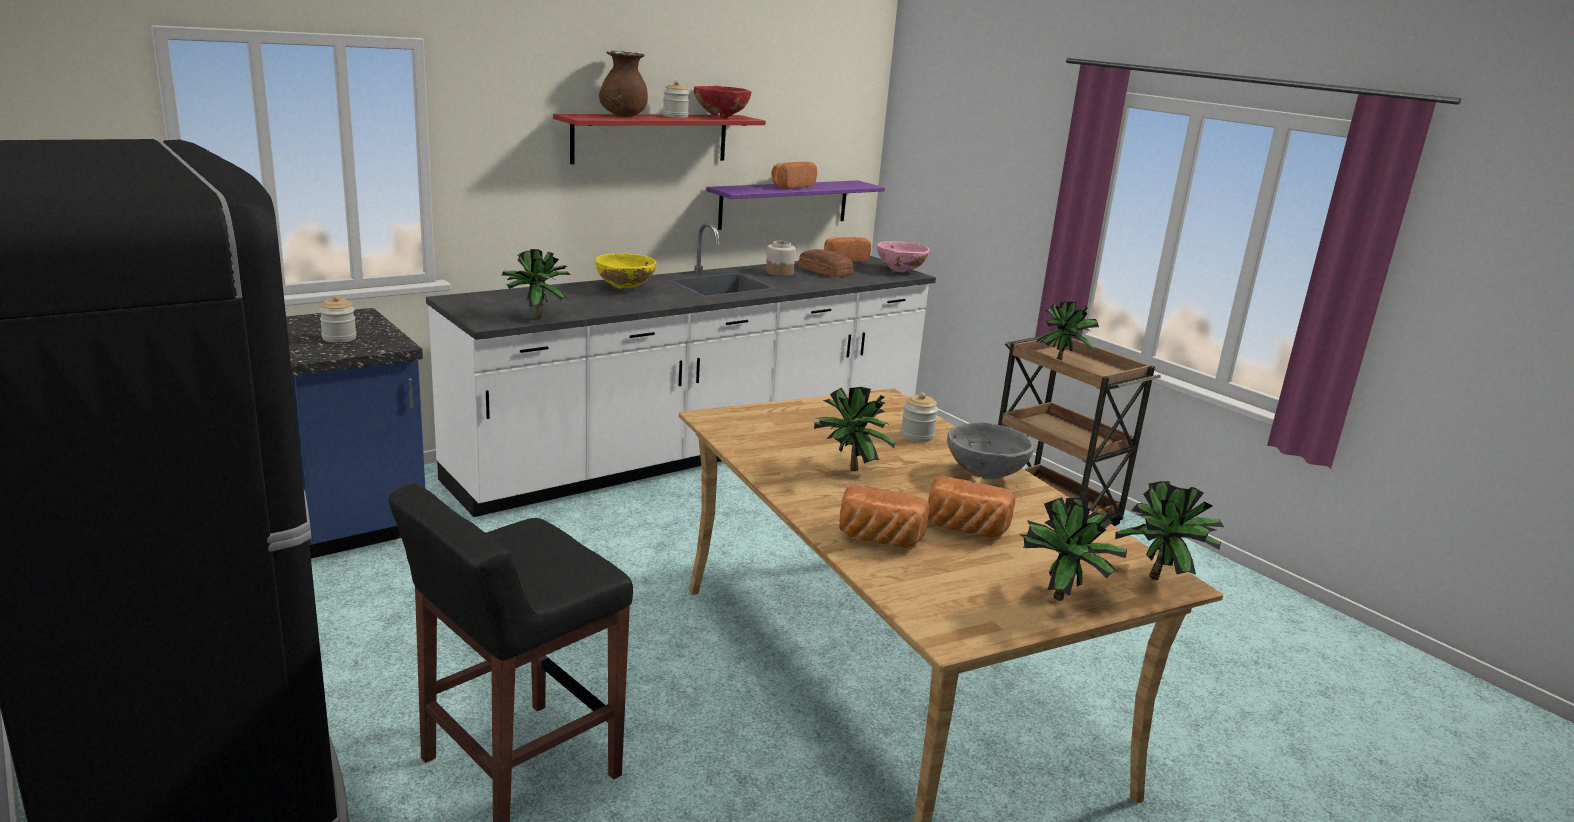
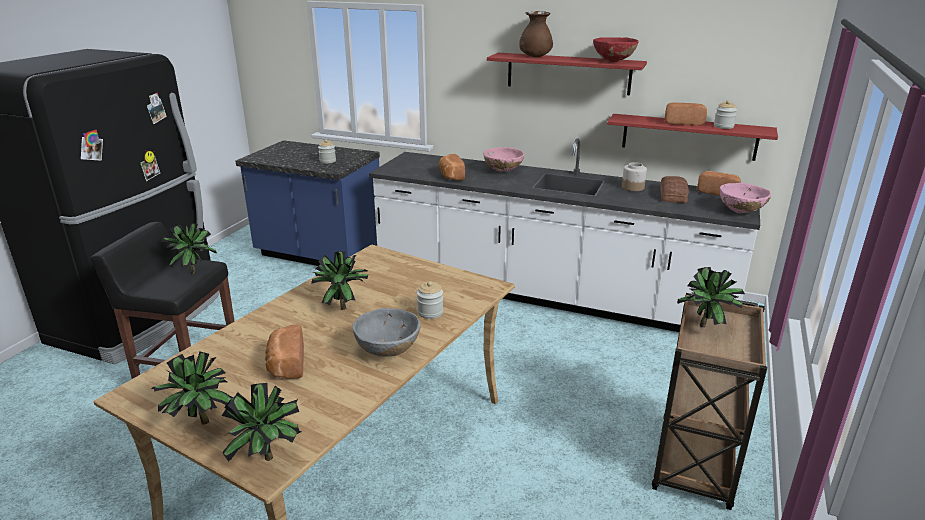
camera: 60 degrees right, 5 degrees up
(535, 317) = (413, 173): potted plant -> potted plant (194, 272)
(625, 288) = (503, 171): yellow bowl -> pink bowl
(675, 116) = (576, 59): jar -> jar (723, 126)
(784, 204) = (689, 137): purple shelf -> red shelf
(878, 539) = (244, 342): bread -> bread (450, 176)

